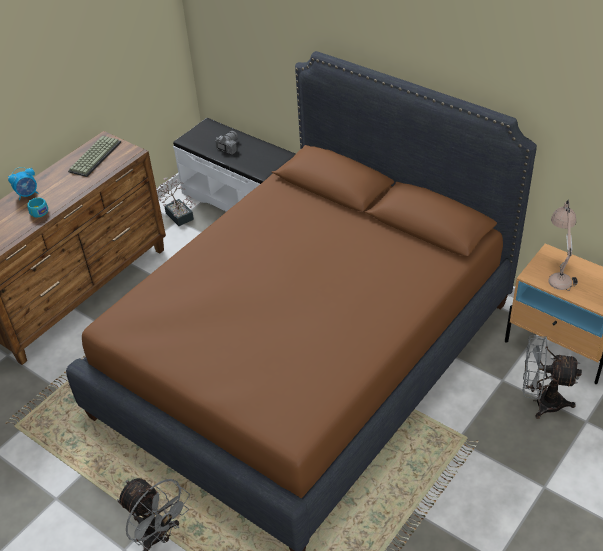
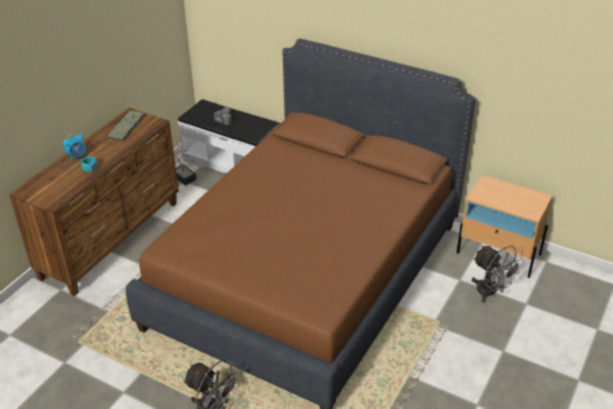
camera: 10 degrees left, 5 degrees down
(541, 402) = (491, 293): grey fan -> grey fan turned 135 degrees counterclockwise
(558, 273) = (496, 194): beige table lamp -> none

